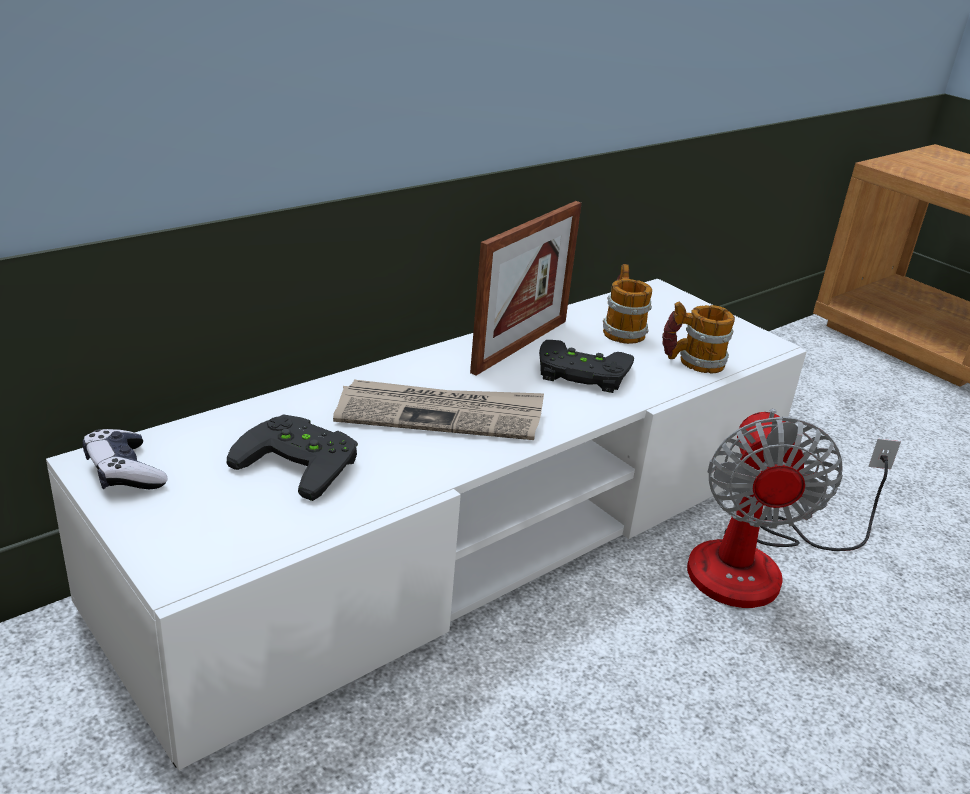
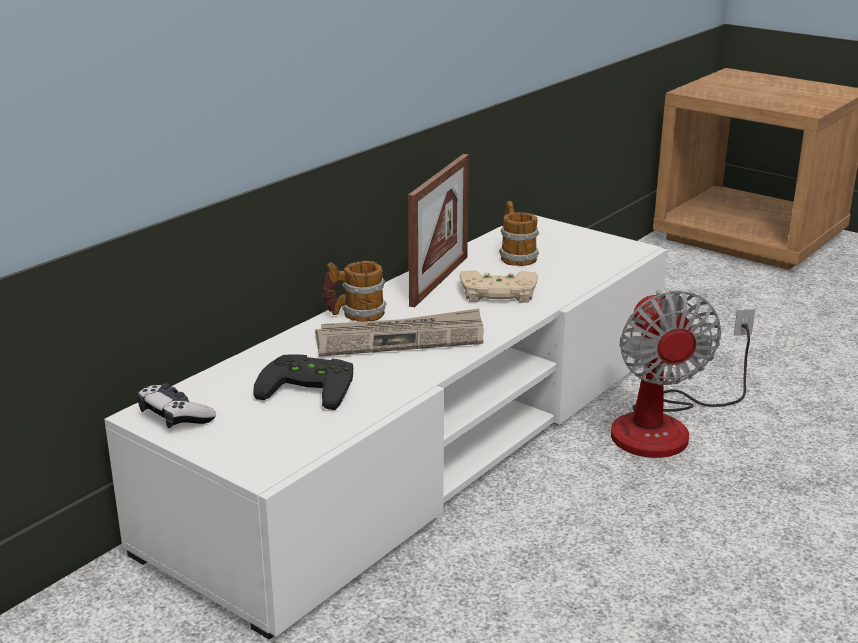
camera: 10 degrees left, 5 degrees down
(581, 374) = (497, 293): black game controller -> beige game controller
(692, 362) = (581, 271): mug -> mug (355, 314)

